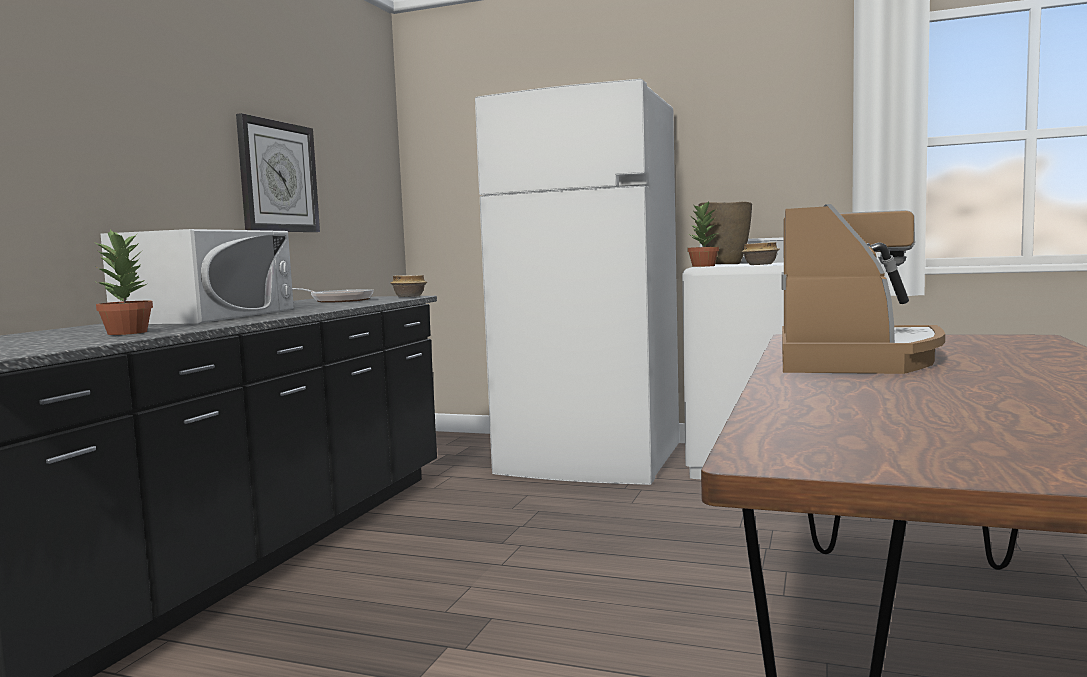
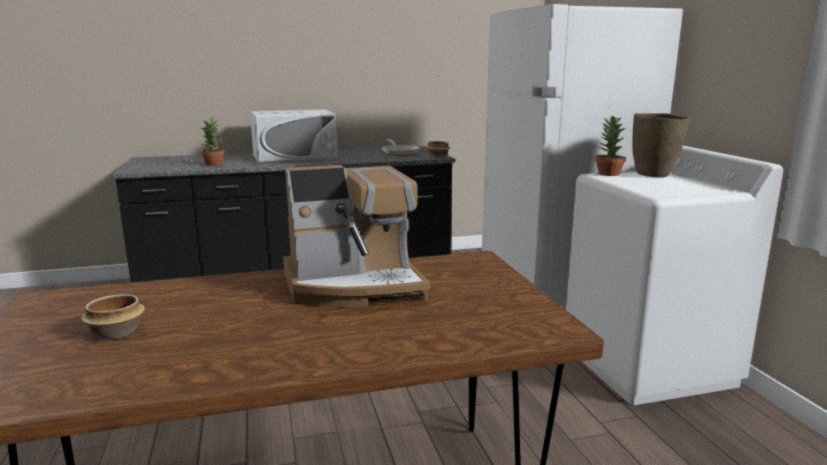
camera: 55 degrees right, 10 degrees up
(278, 177) = (400, 69): wall clock -> none
(761, 264) = (639, 184): bowl -> bowl (115, 333)

